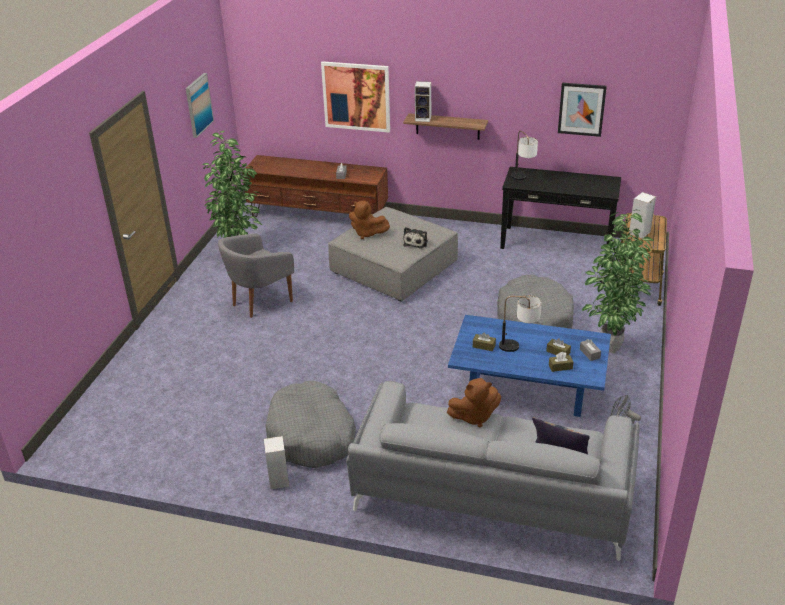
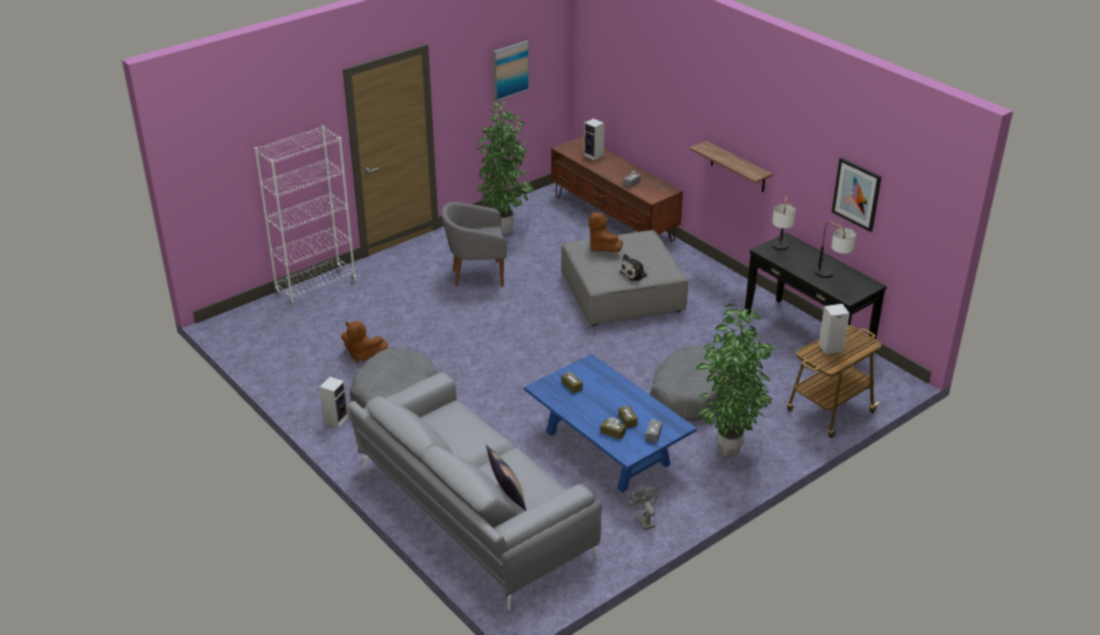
camera: 35 degrees right, 0 degrees up
(120, 373) = (316, 288): none -> white bookcase
(356, 96) = (666, 106): picture -> none
(424, 118) = (712, 151): speaker -> speaker (594, 156)
(474, 416) = (486, 434): brown plush toy -> brown plush toy (363, 355)
(519, 347) = (600, 400): table lamp -> table lamp (831, 276)

